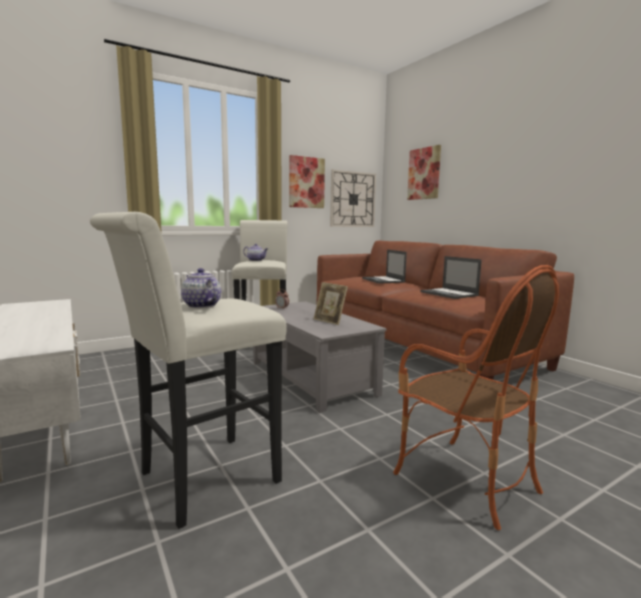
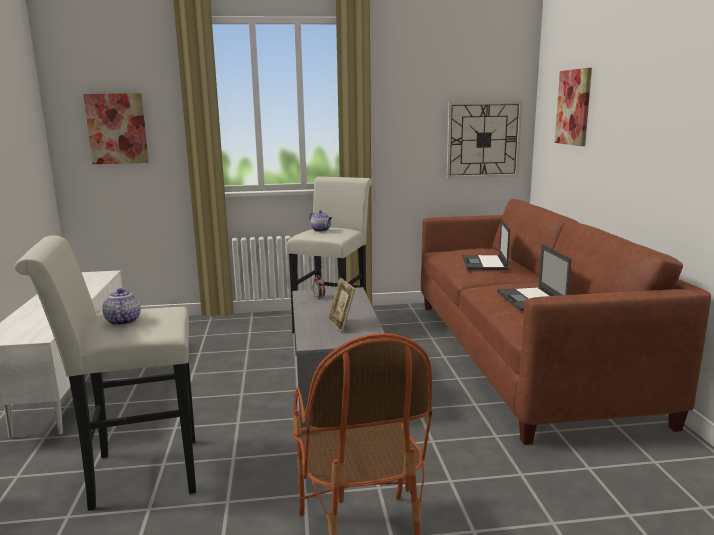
camera: 25 degrees right, 5 degrees up
(306, 182) = (410, 122): picture -> picture (117, 129)

